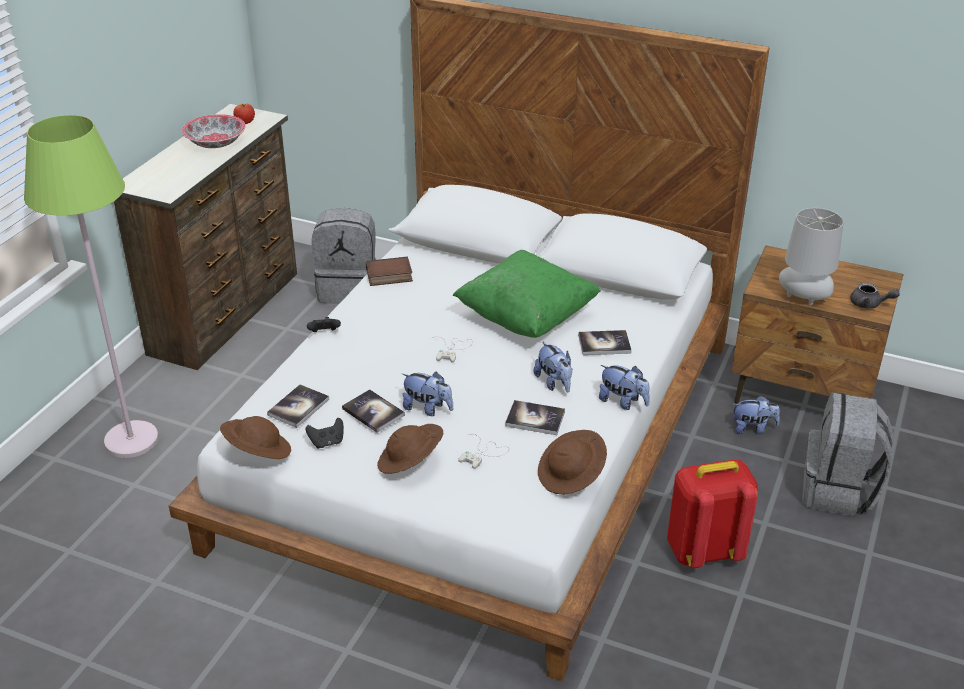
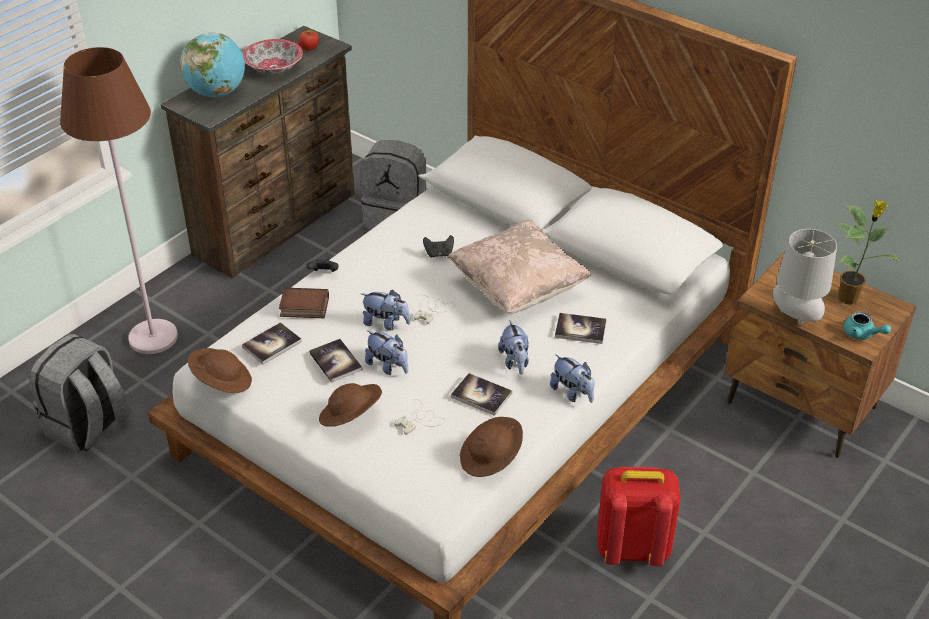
camera: 15 degrees right, 5 degrees up
(132, 440) = (153, 337): green floor lamp -> brown floor lamp
(165, 171) = (217, 93): none -> globe
(327, 442) = (285, 383): black game controller -> black game controller (439, 254)
(388, 276) = (405, 223): book -> book (303, 308)
(526, 317) = (518, 288): green pillow -> beige pillow
(753, 428) = (734, 433): plush toy -> plush toy (386, 323)
(838, 491) = (793, 515): grey backpack -> grey backpack (88, 427)
(842, 276) = (849, 298): none -> potted plant
(869, 304) = (862, 334): grey teapot -> turquoise teapot

